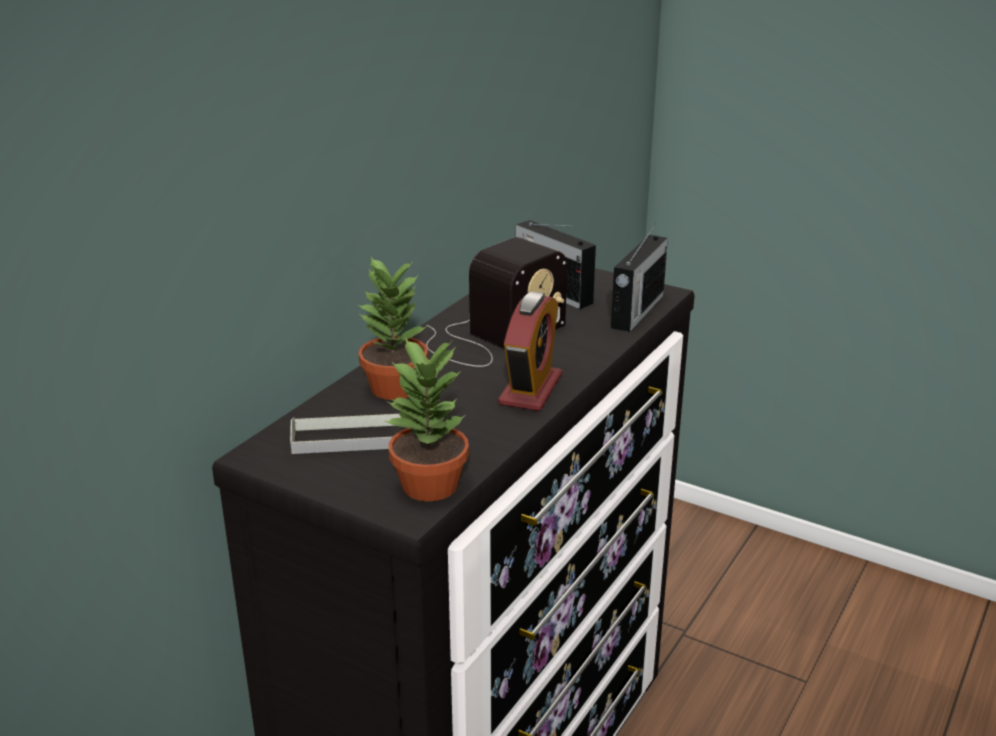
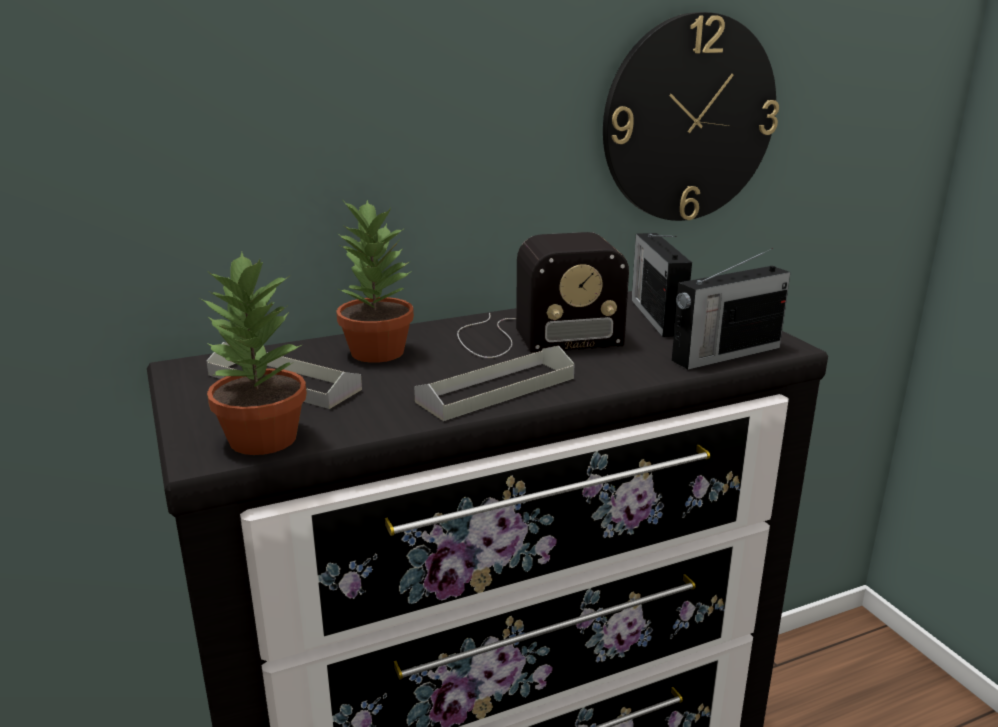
camera: 35 degrees right, 5 degrees down
(520, 113) = (689, 120): none -> wall clock
(530, 390) = (496, 390): alarm clock -> grey tray

